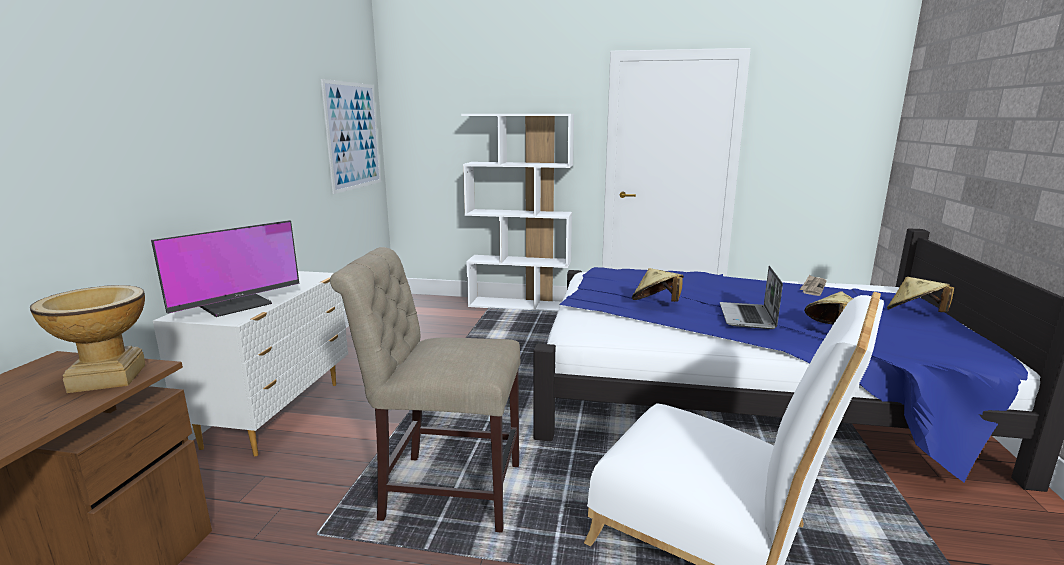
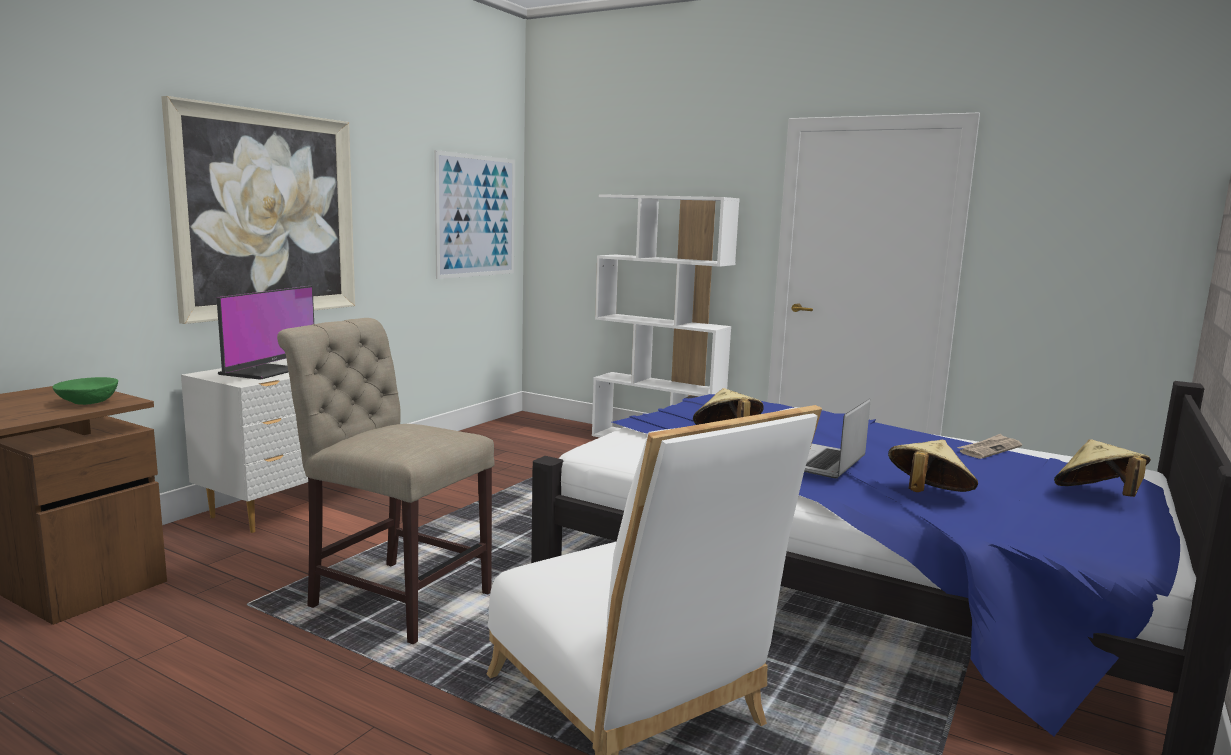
camera: 20 degrees right, 5 degrees down
(109, 377) = (88, 403): vase -> green bowl
(203, 149) = (267, 214): none -> picture
(236, 305) = (261, 372): monitor -> monitor turned 45 degrees counterclockwise

